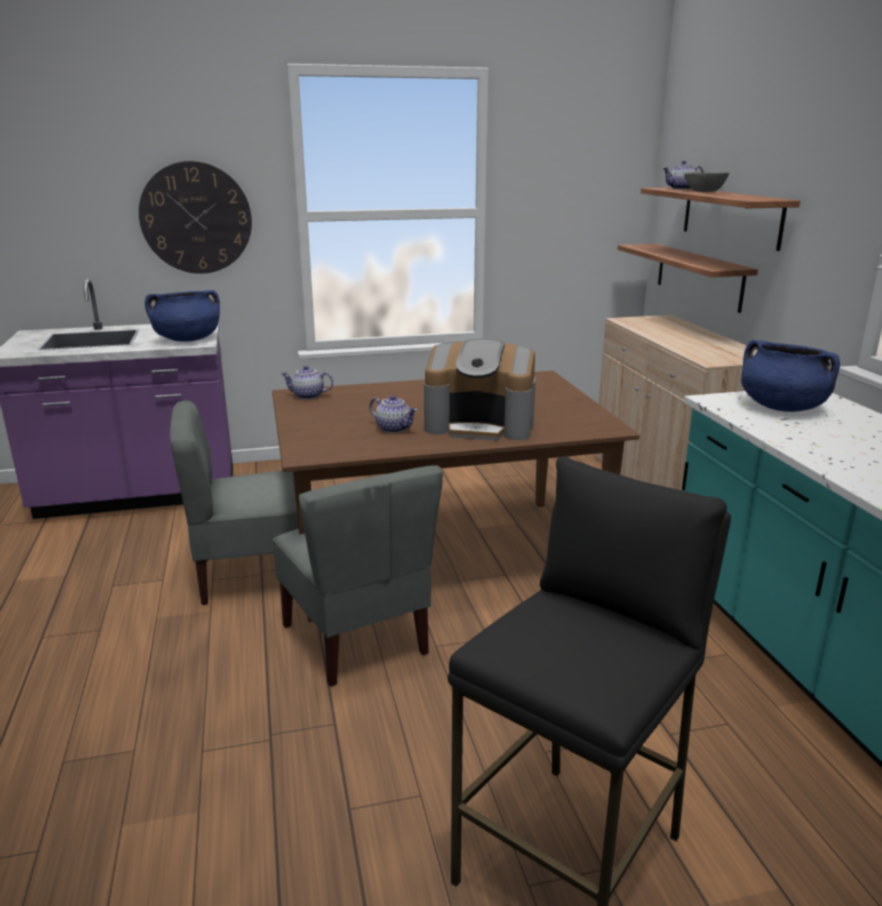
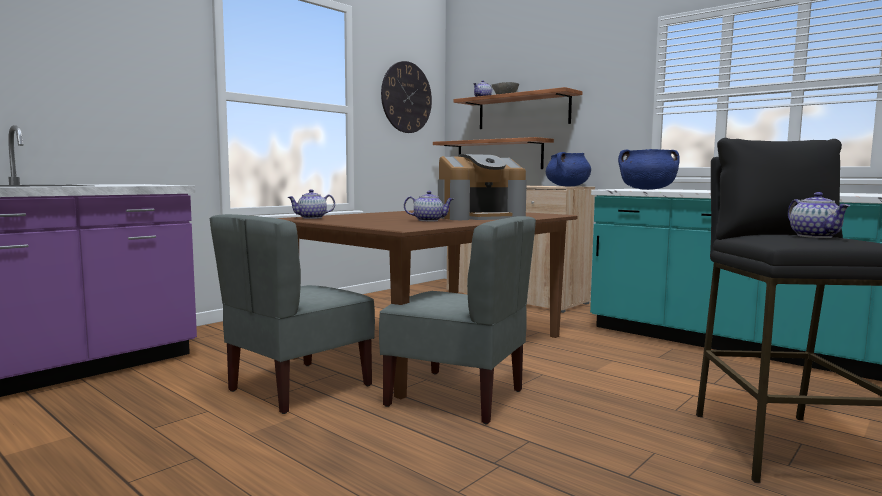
camera: 35 degrees left, 15 degrees down
(187, 339) = (151, 185): blue cooking pot -> blue cooking pot (567, 186)
(196, 218) = (124, 84): wall clock -> wall clock (406, 97)
(583, 644) = (816, 236): none -> teapot

